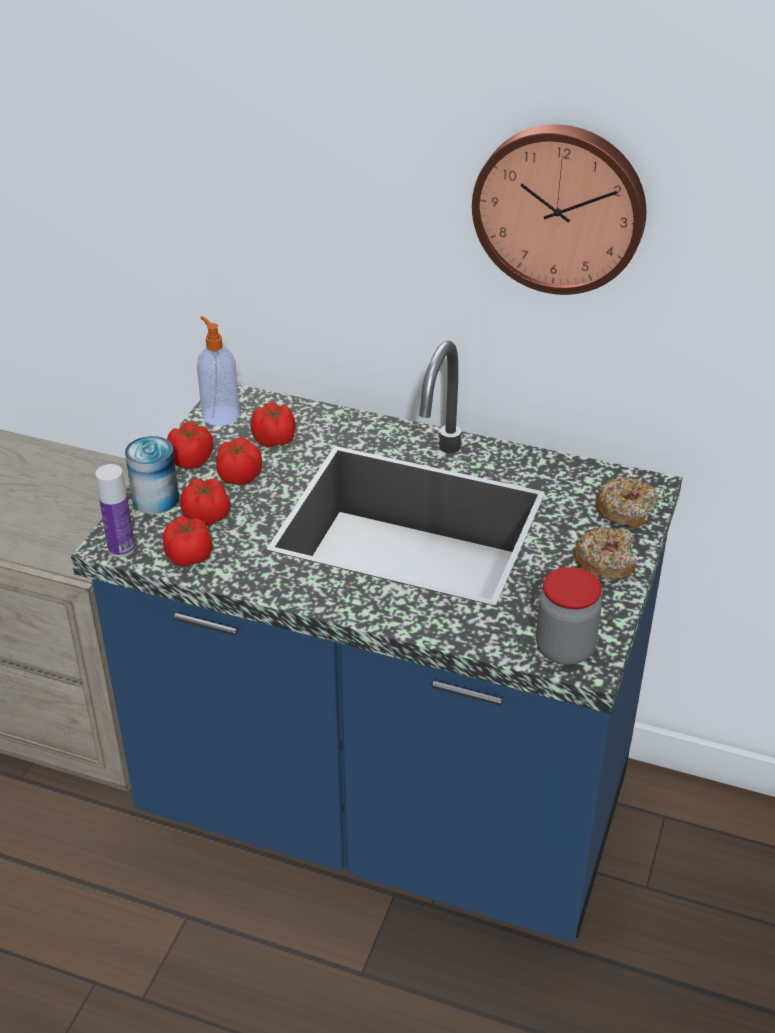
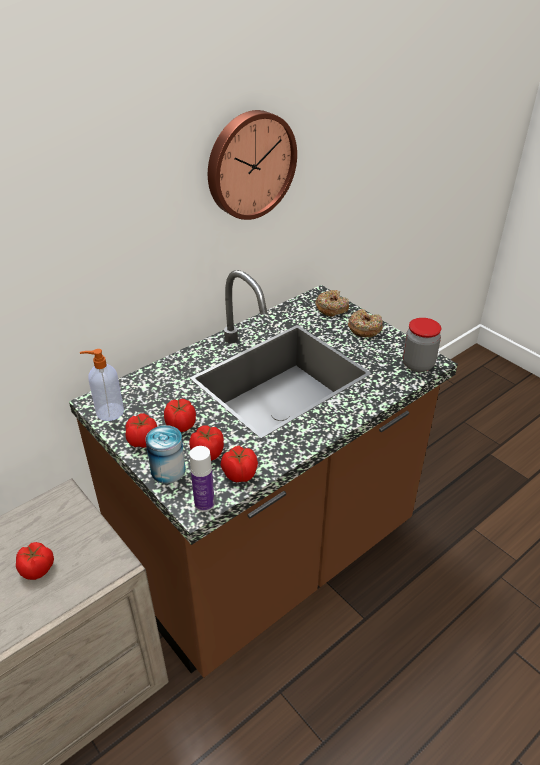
camera: 60 degrees left, 0 degrees up
(275, 440) = (160, 398): tomato -> tomato (38, 569)
(387, 809) = (270, 558): blue counter -> brown counter

